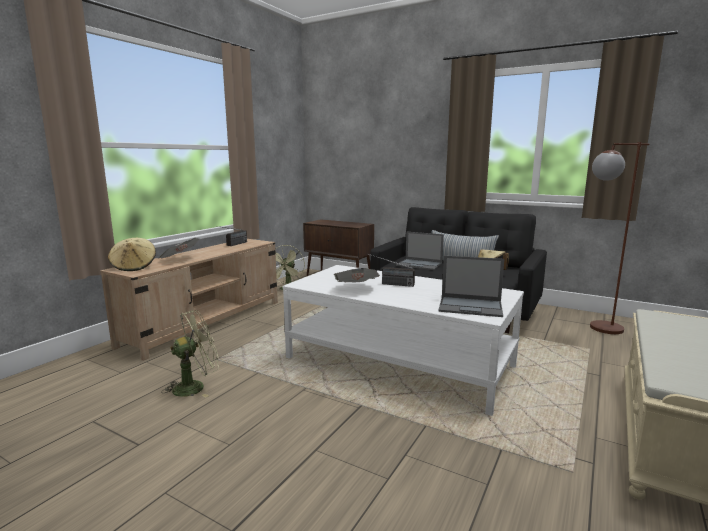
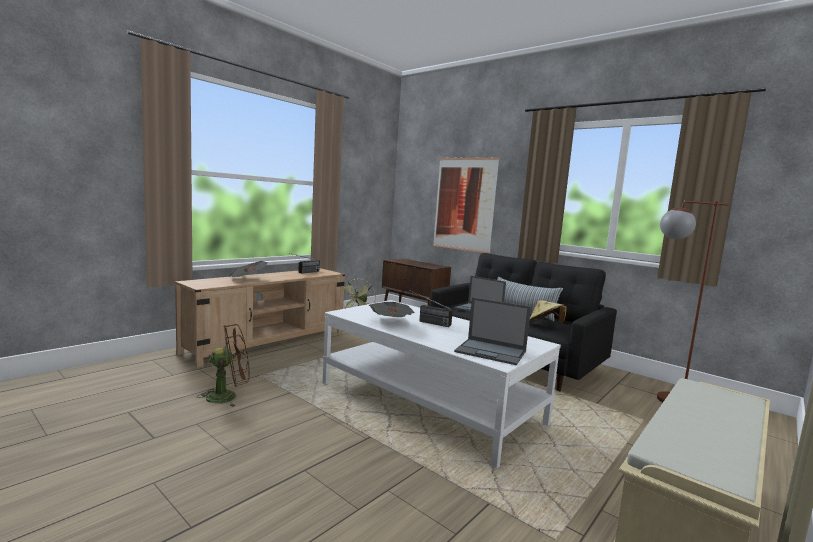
camera: 10 degrees right, 5 degrees down
(134, 267) = (204, 281): beige hat -> none
(195, 386) = (228, 396): green fan -> brown fan
(383, 158) = (464, 204): none -> picture

